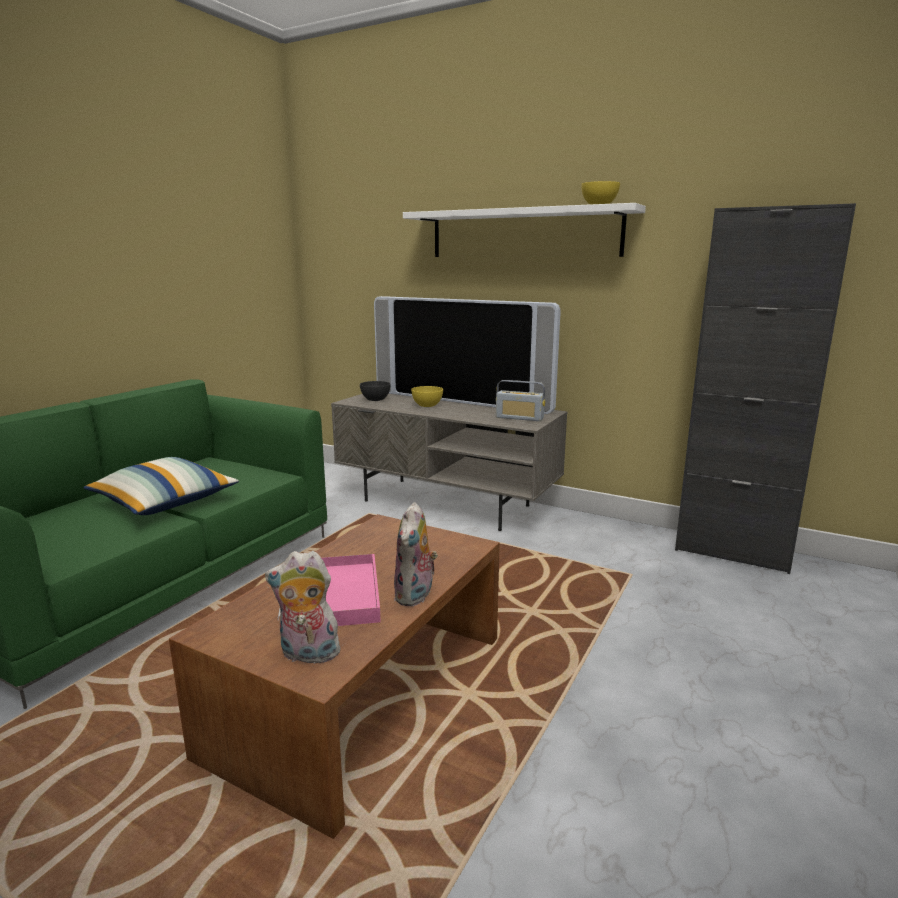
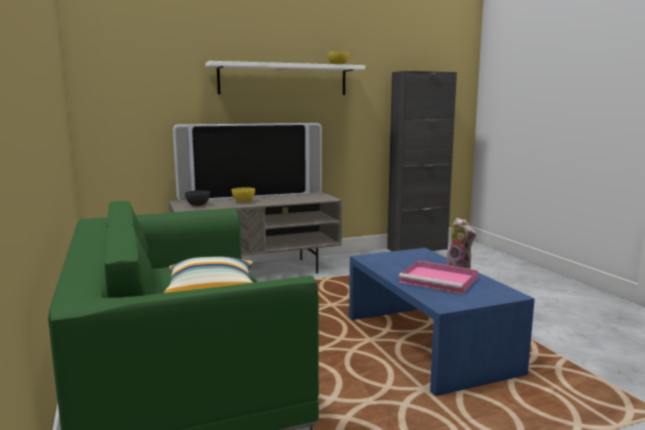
camera: 50 degrees left, 5 degrees down
(307, 655) = (492, 293): plush toy -> none
(362, 692) = (427, 344): brown coffee table -> blue coffee table
(519, 418) = (313, 197): radio -> none

